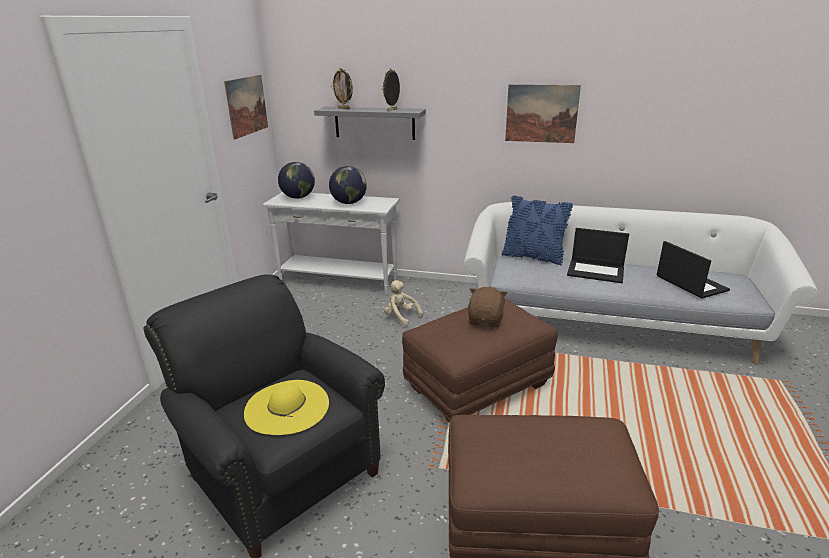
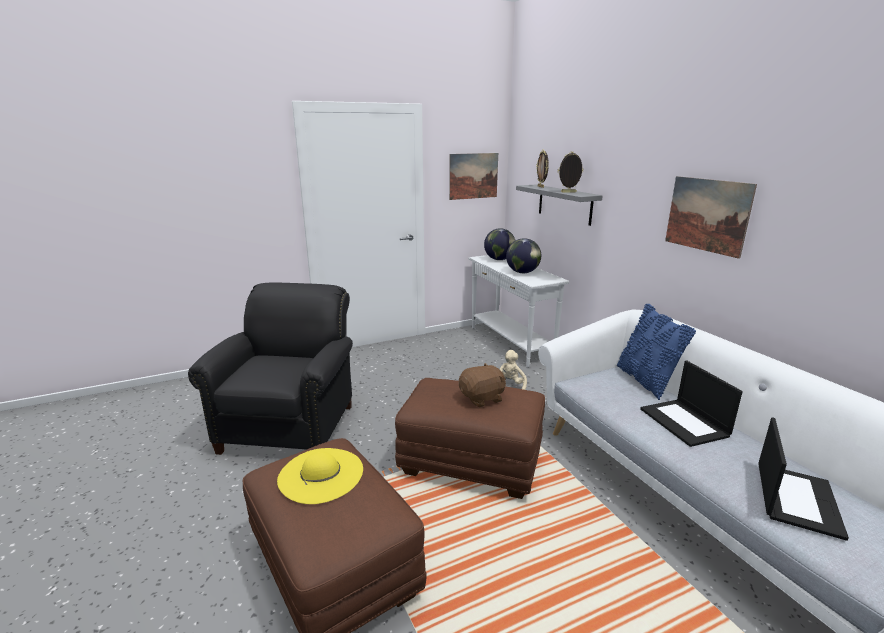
camera: 50 degrees right, 5 degrees down
(287, 407) = (271, 370): yellow hat -> yellow hat (321, 474)

